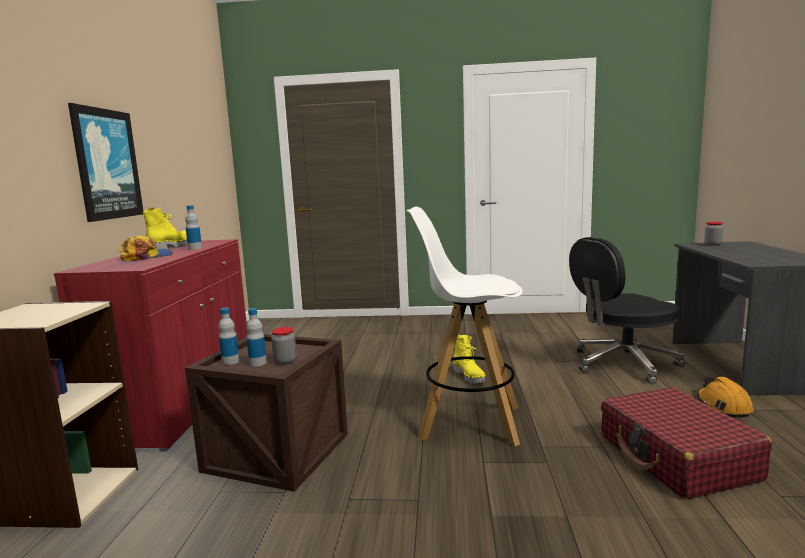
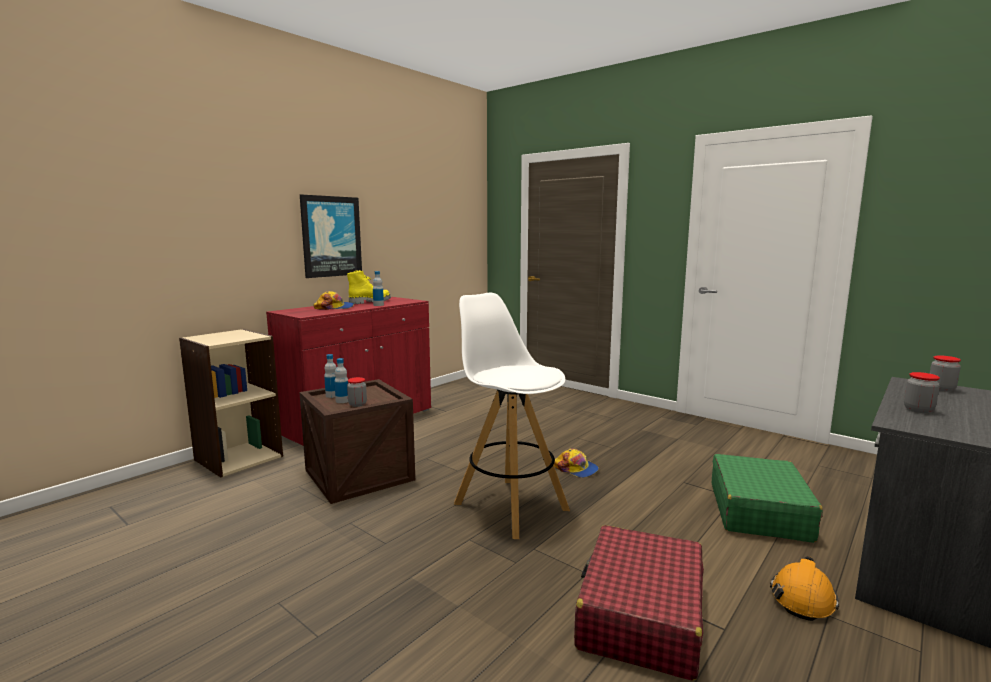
camera: 35 degrees right, 0 degrees up
(469, 376) = (576, 469): yellow boot -> cap
(622, 364) = (759, 511): black office chair -> green suitcase
(739, 255) = (918, 410): none -> jar

